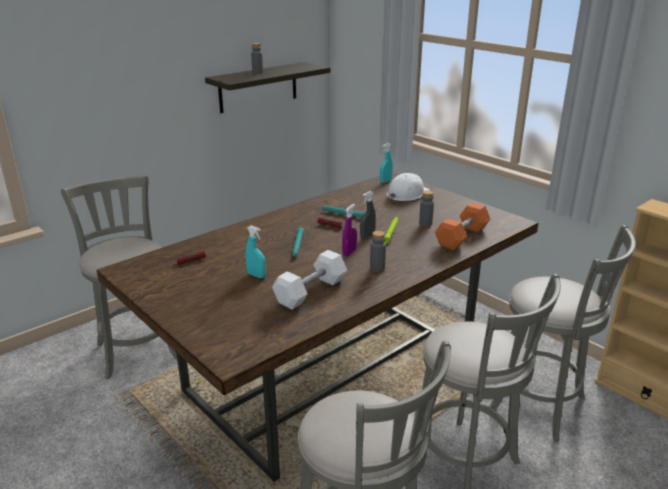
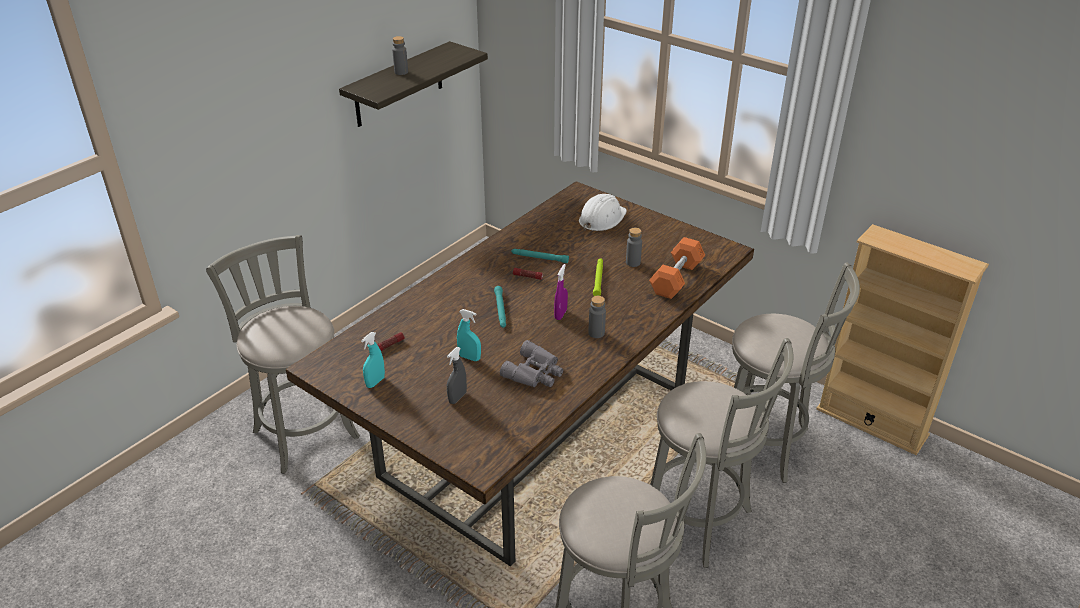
camera: 10 degrees left, 10 degrees up
(310, 291) = (535, 372): white dumbbell -> grey binoculars
(367, 236) = (574, 288): grey spray bottle -> grey spray bottle (457, 398)
(385, 181) = (572, 199): turquoise spray bottle -> turquoise spray bottle (375, 382)

